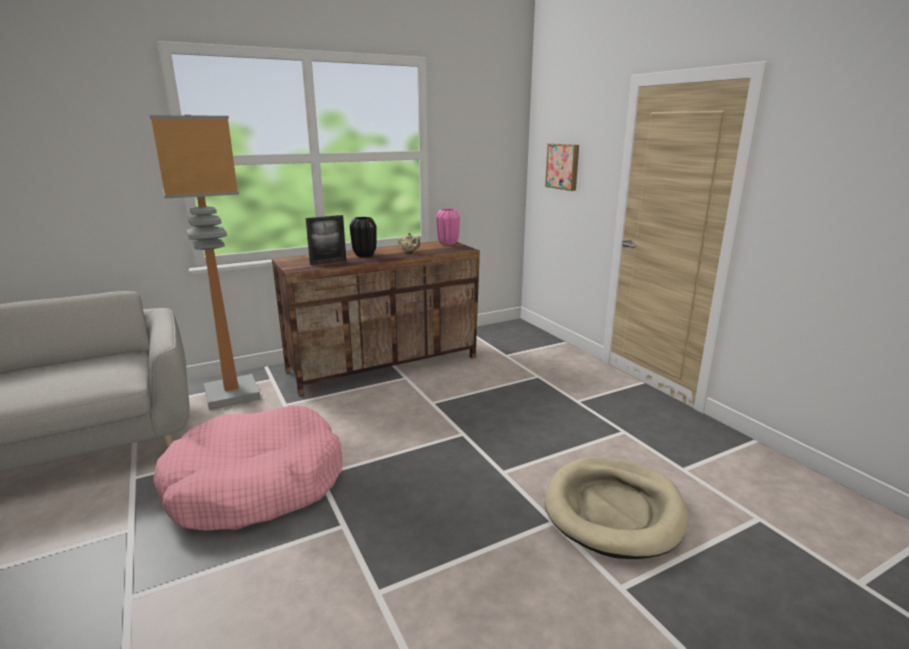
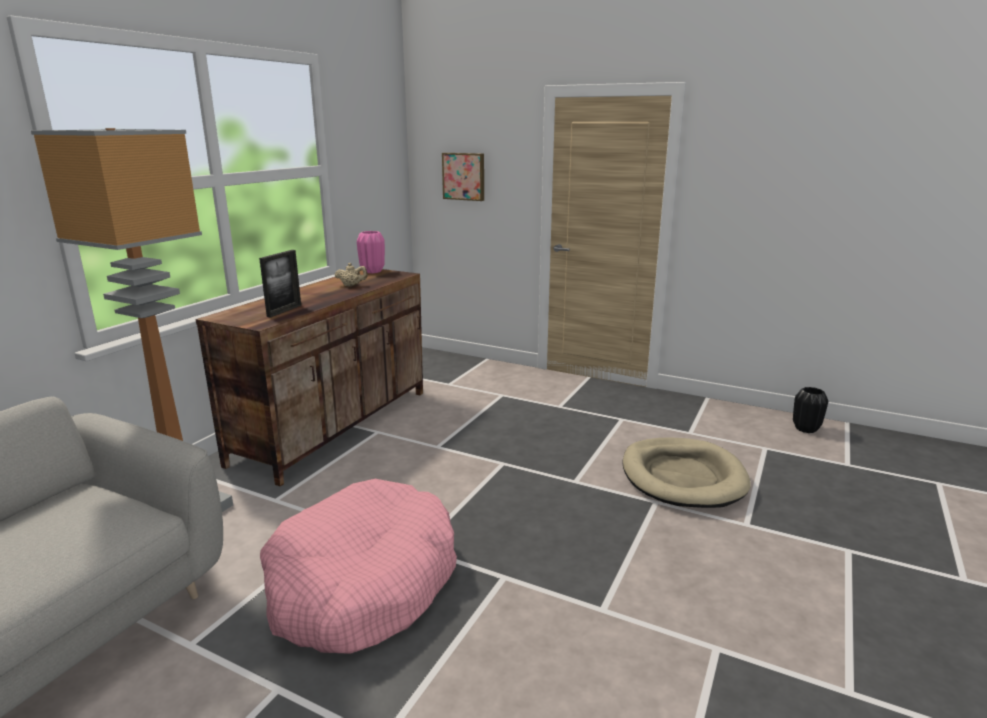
camera: 35 degrees left, 0 degrees up
(364, 255) = (308, 297): black vase -> black vase (806, 429)

